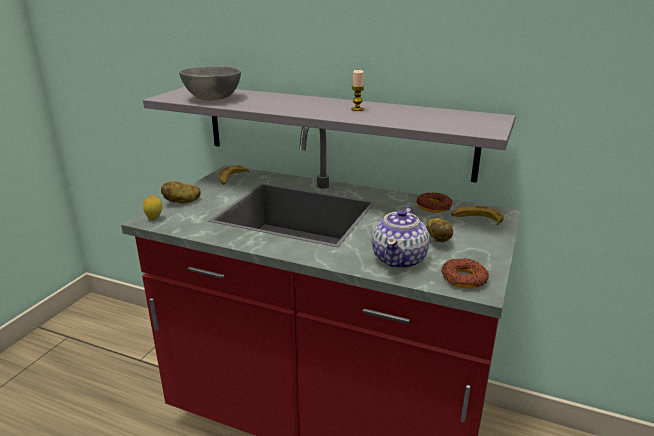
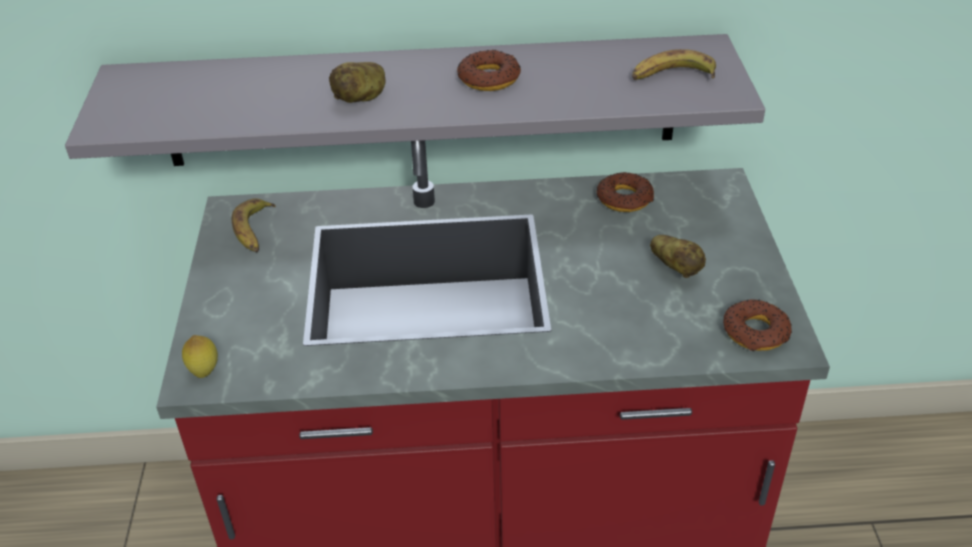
camera: 25 degrees left, 15 degrees up
(182, 202) = (217, 316): potato -> potato (362, 98)
(211, 98) = (201, 108): grey bowl -> none
(357, 109) = (489, 78): candle -> donut
(400, 259) = (652, 325): teapot -> none
(476, 220) = (699, 208): banana -> banana (672, 76)

